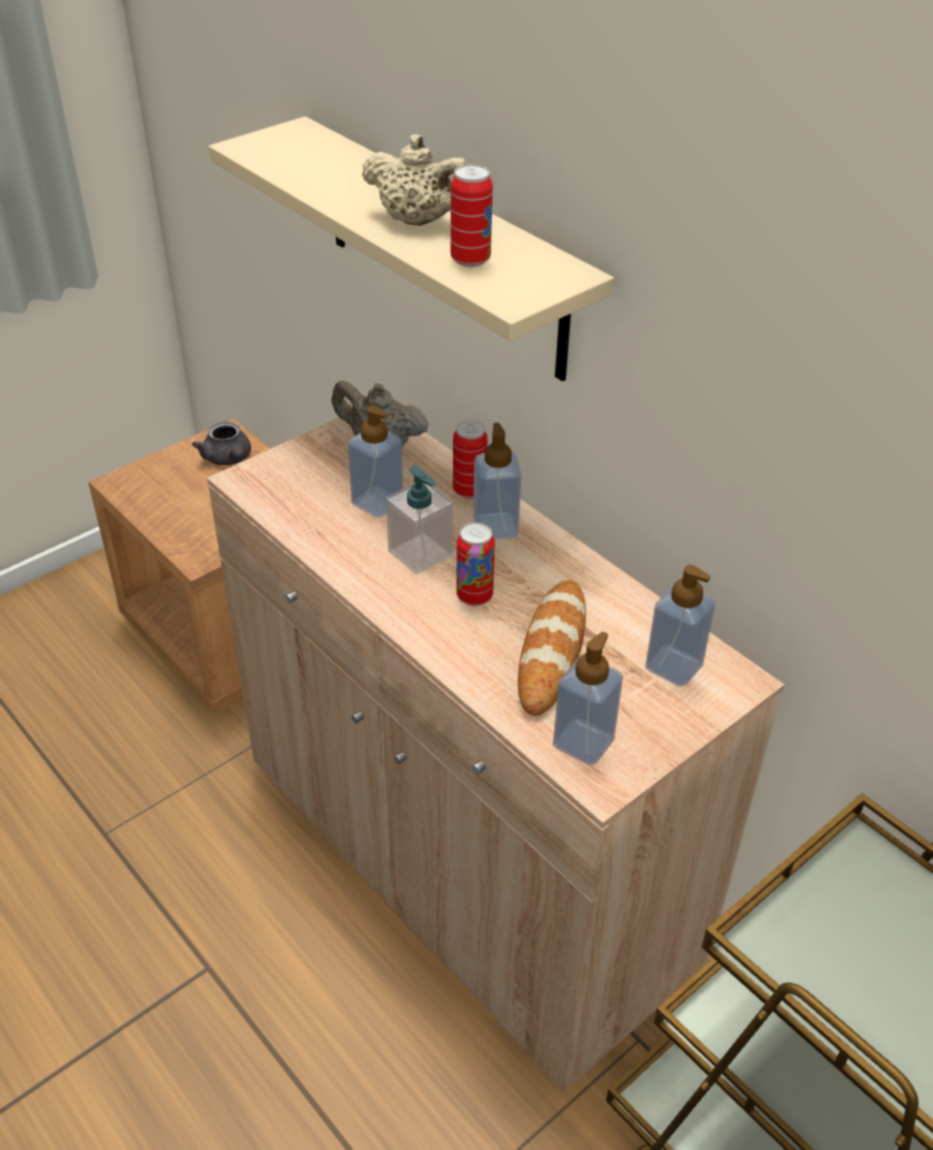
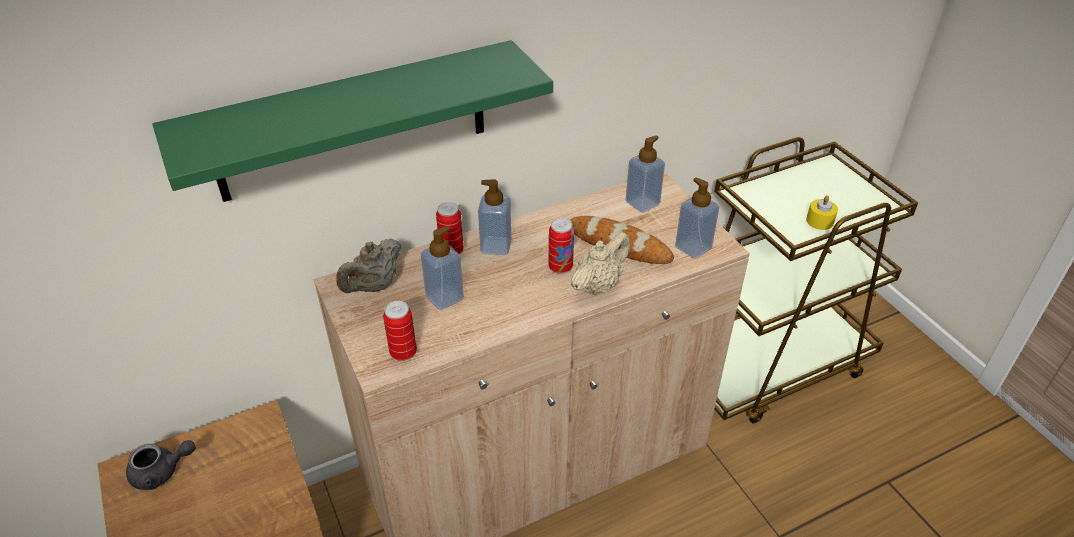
camera: 75 degrees left, 0 degrees up
(418, 221) = (395, 93): beige teapot -> beige teapot (599, 285)
(420, 553) = (509, 285): soap dispenser -> none
(443, 248) = (352, 122): beige shelf -> green shelf
(470, 260) = (464, 82): can -> can (403, 353)
(852, 996) = (819, 221): none -> yellow candle

